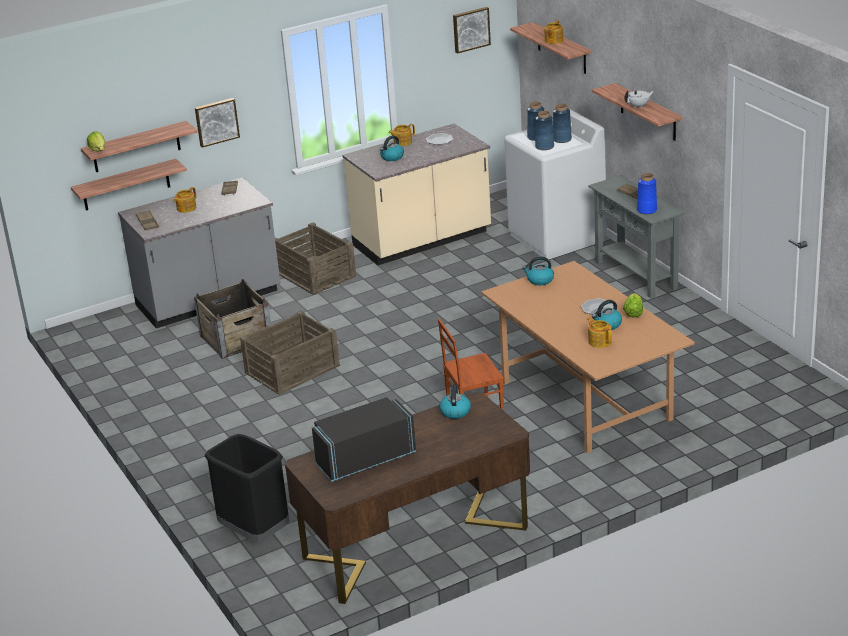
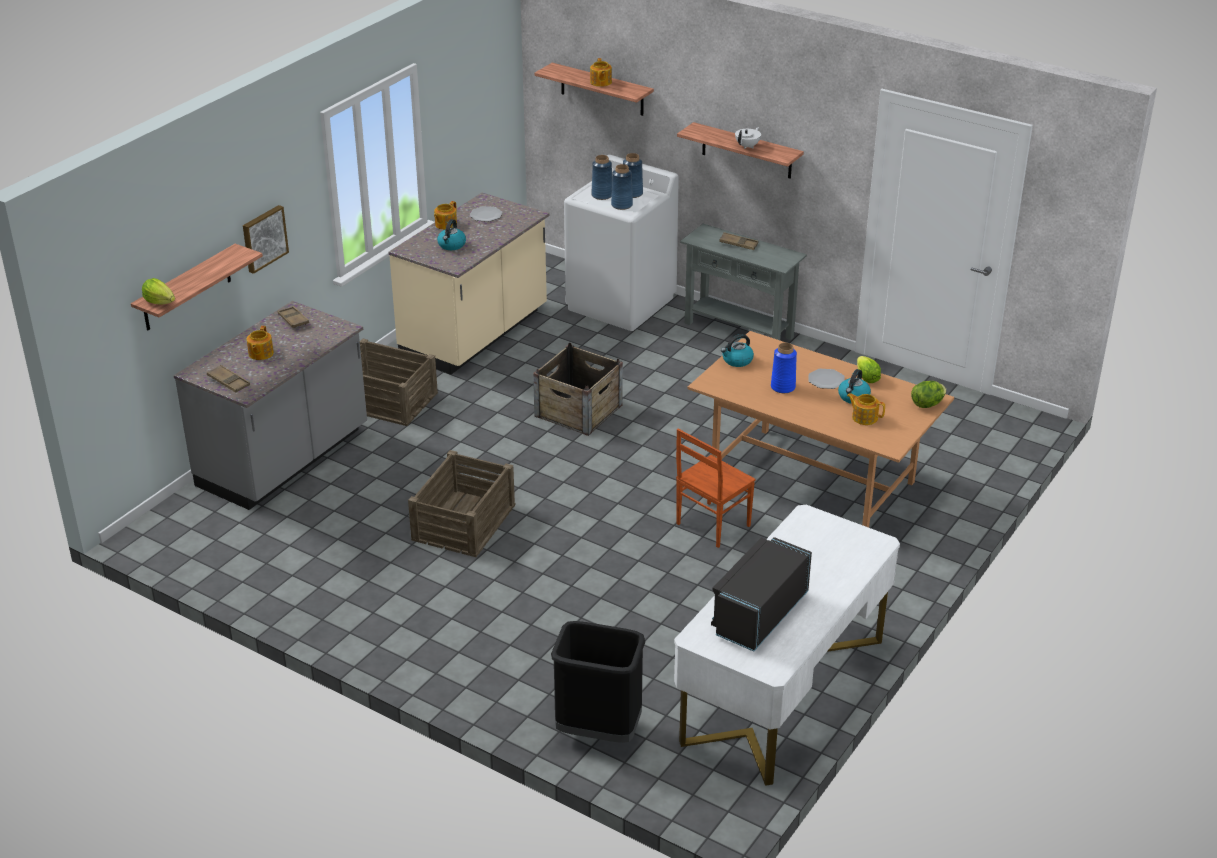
camera: 30 degrees left, 5 degrees up
(126, 185) = (177, 339): shelf -> none
(236, 338) = (362, 499): crate -> crate (578, 410)
(415, 542) = (783, 690): brown desk -> white desk
(455, 411) = (799, 533): kettle -> none
(470, 29) = (486, 79): picture -> none
(647, 210) = (767, 259): blue vase -> blue vase (783, 387)
(664, 342) = (927, 404): none -> lettuce

